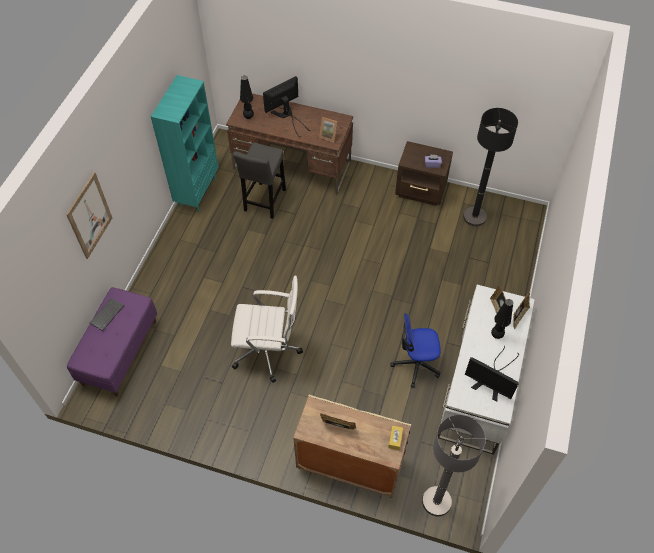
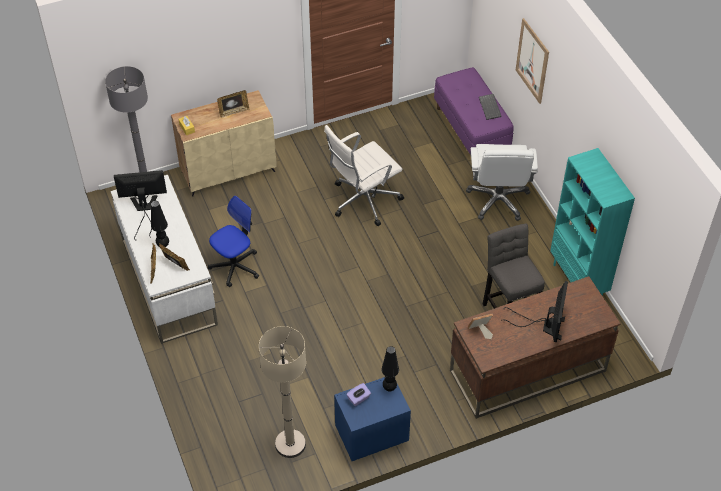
camera: 140 degrees right, 5 degrees down
(175, 280) = (498, 200): none -> white office chair
(248, 117) = (578, 297): black table lamp -> black table lamp (389, 388)
(421, 191) = (370, 435): brown nightstand -> blue nightstand
(474, 217) = (290, 444): black floor lamp -> beige floor lamp

